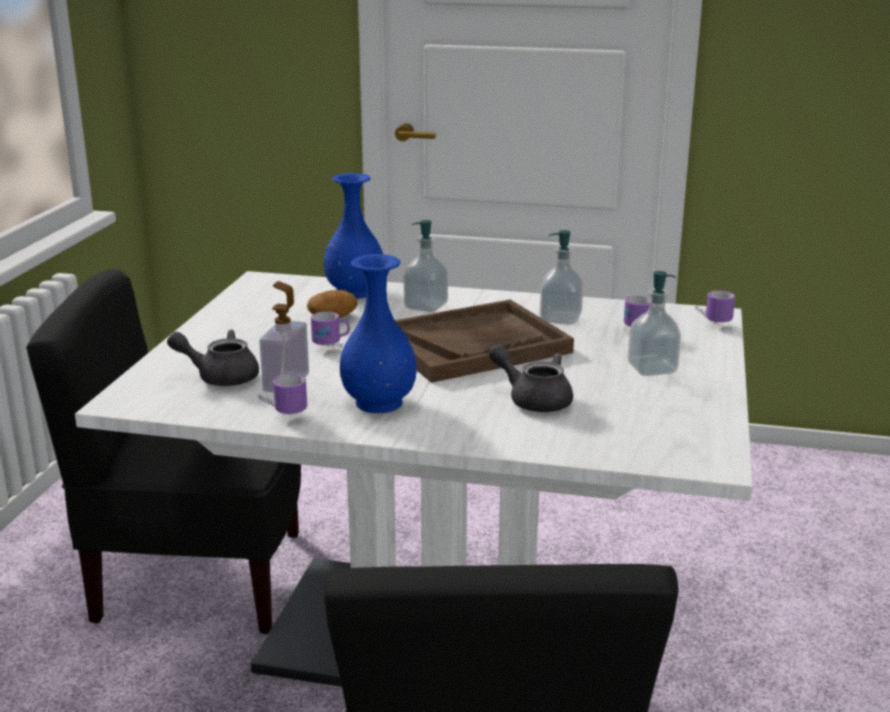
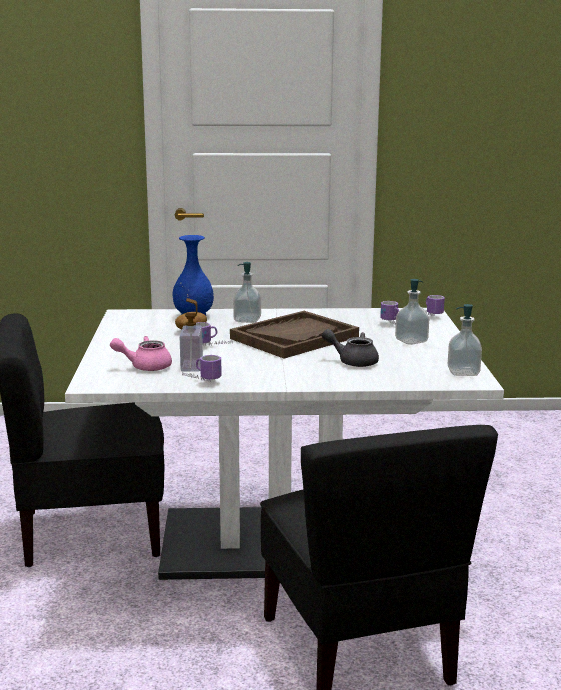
camera: 15 degrees left, 5 degrees down
(220, 377) = (145, 366): grey teapot -> pink teapot
(380, 403) = (261, 371): blue vase -> none
(560, 319) = (337, 320): soap dispenser -> soap dispenser (463, 372)

